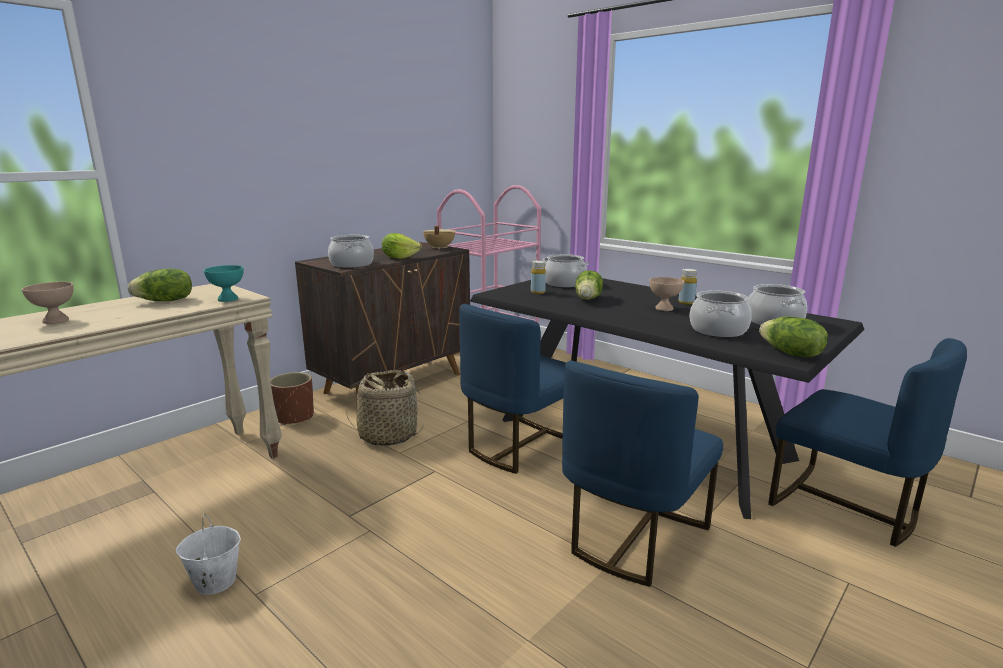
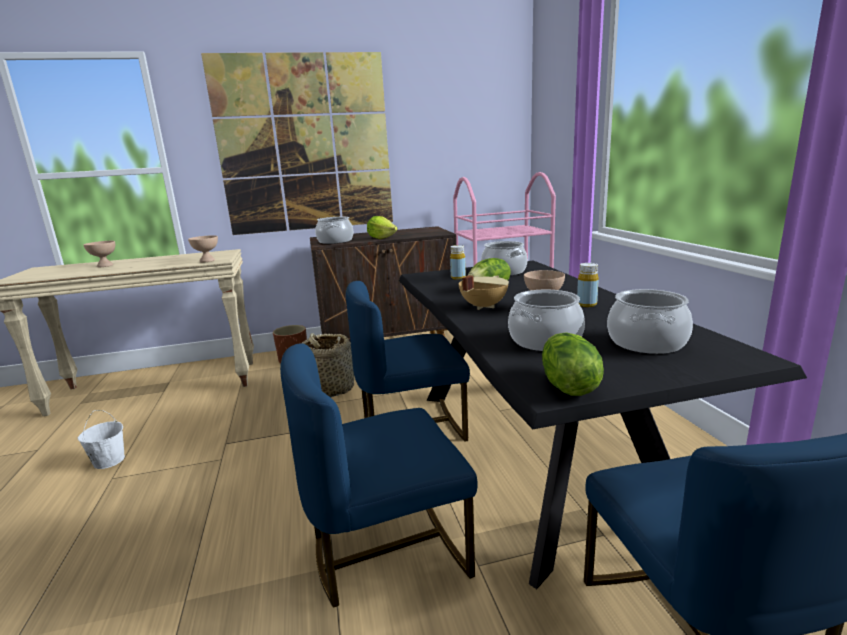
camera: 35 degrees right, 0 degrees up
(165, 301) = (177, 259): lettuce -> none
(227, 299) = (207, 261): turquoise bowl -> beige bowl
(287, 147) = (305, 145): none -> picture
(439, 247) = (435, 231): beige cooking pot -> beige cooking pot (482, 306)

